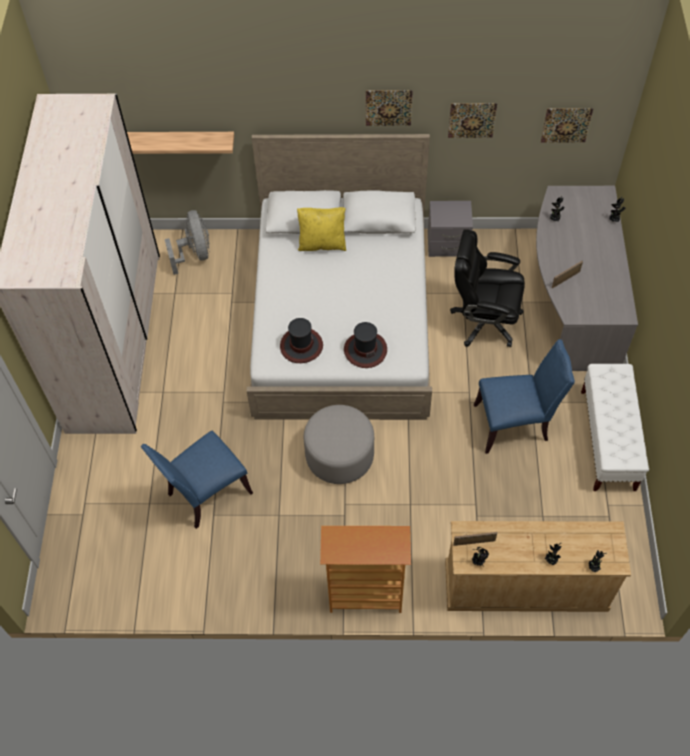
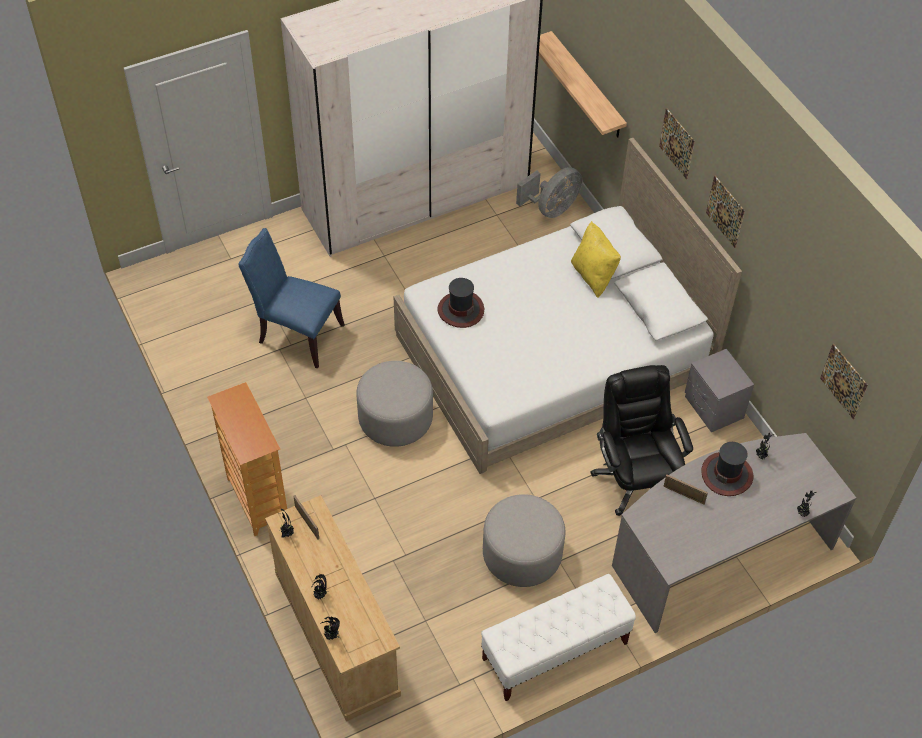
camera: 60 degrees right, 5 degrees down
(365, 350) = (488, 361): hat -> hat (727, 474)
(472, 120) = (777, 292): picture -> picture (677, 143)
(514, 424) = (522, 554): blue chair -> grey ottoman

